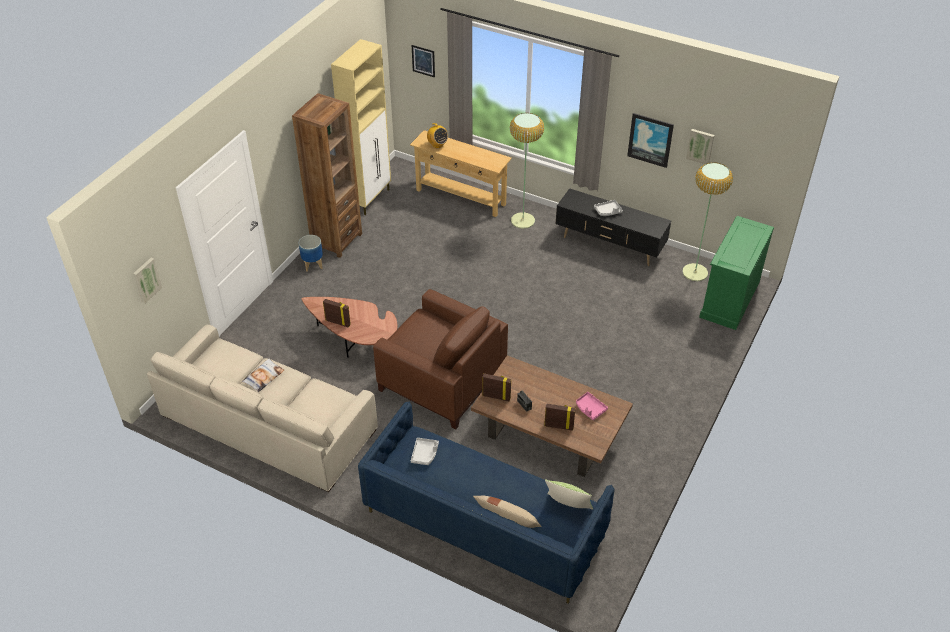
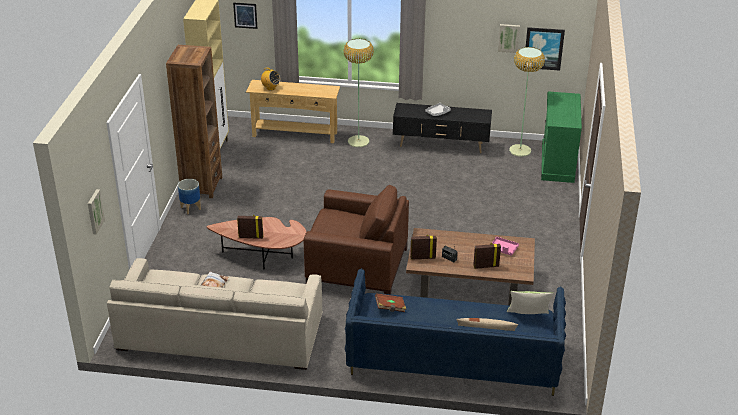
camera: 20 degrees left, 10 degrees down
(425, 454) = (390, 308): grey tray -> brown book
(650, 139) = (464, 42): picture -> picture (543, 48)

